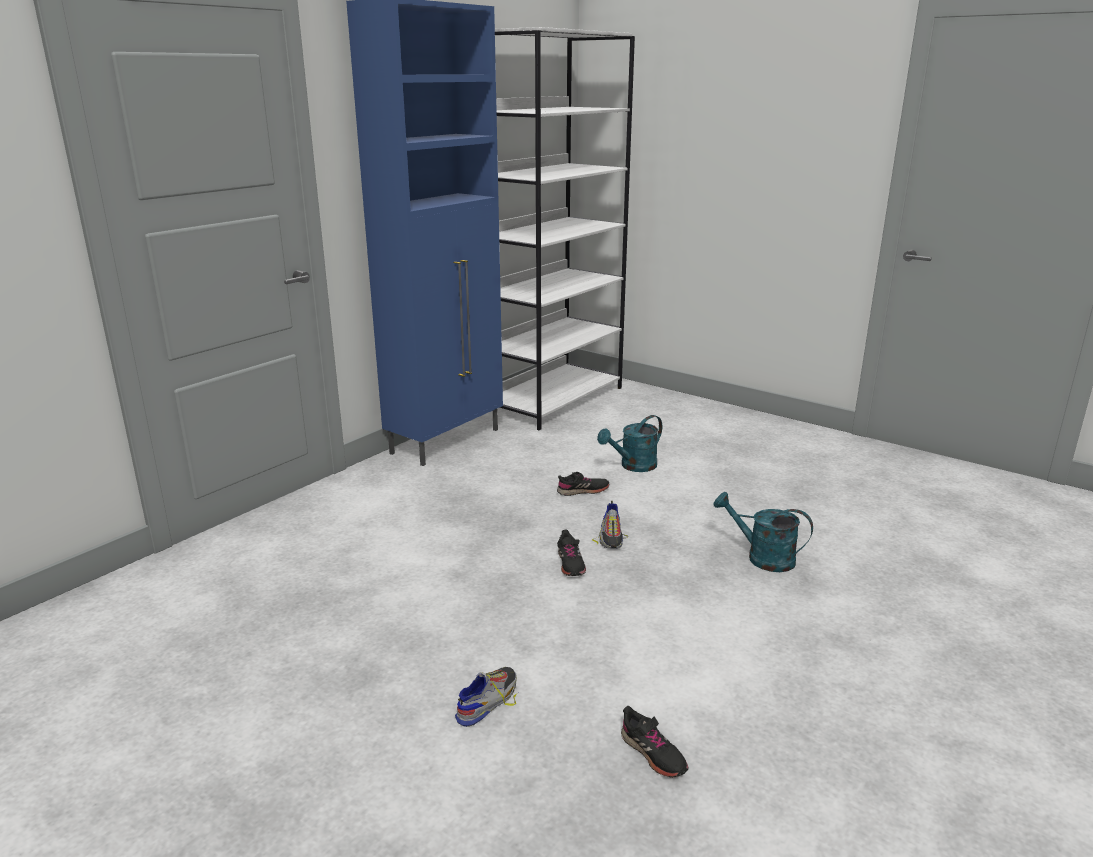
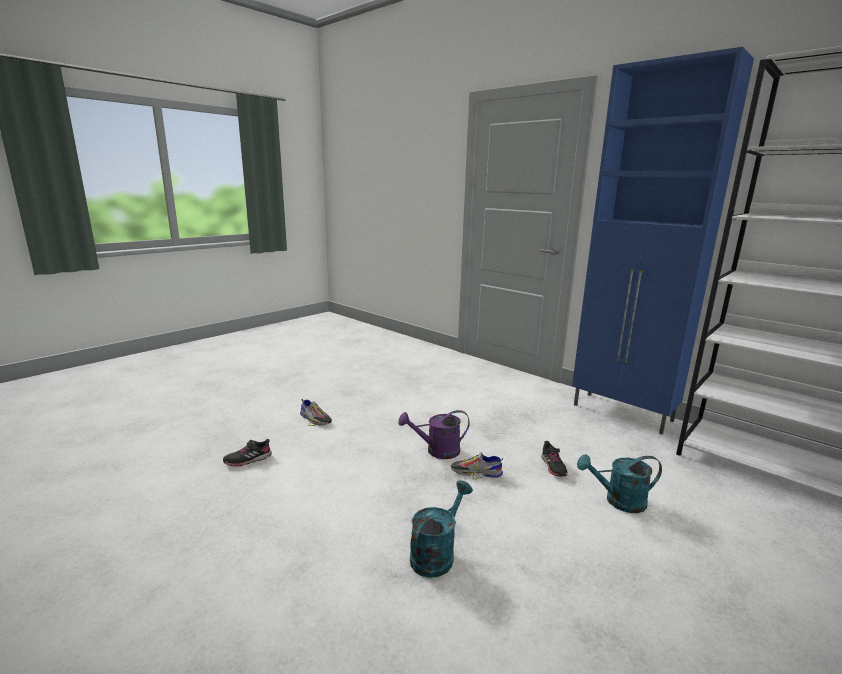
camera: 95 degrees right, 5 degrees down
(570, 564) = (437, 451): black shoe -> purple watering can
(633, 466) = (618, 501): turquoise watering can -> turquoise watering can turned 60 degrees counterclockwise

